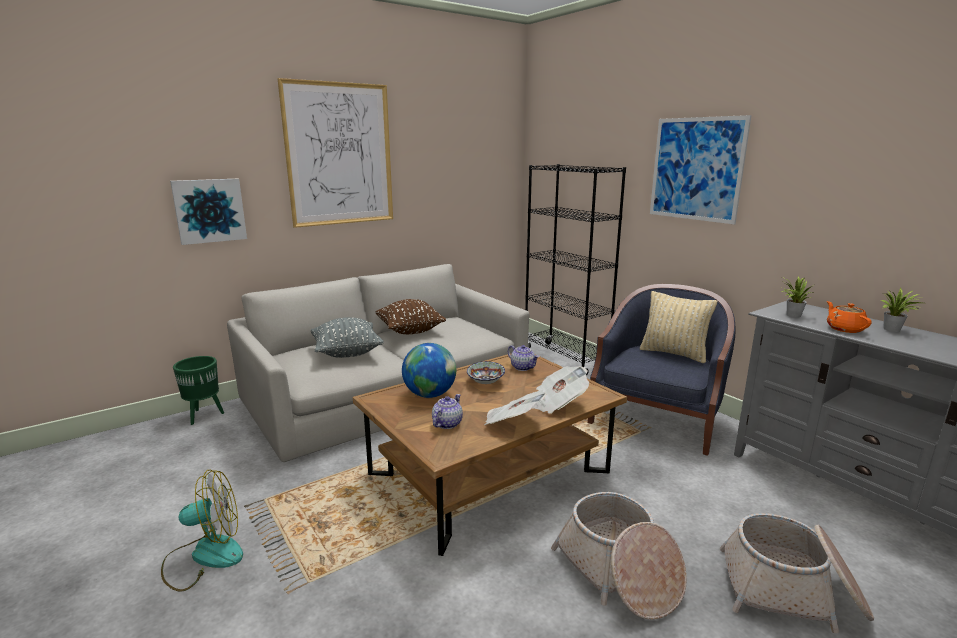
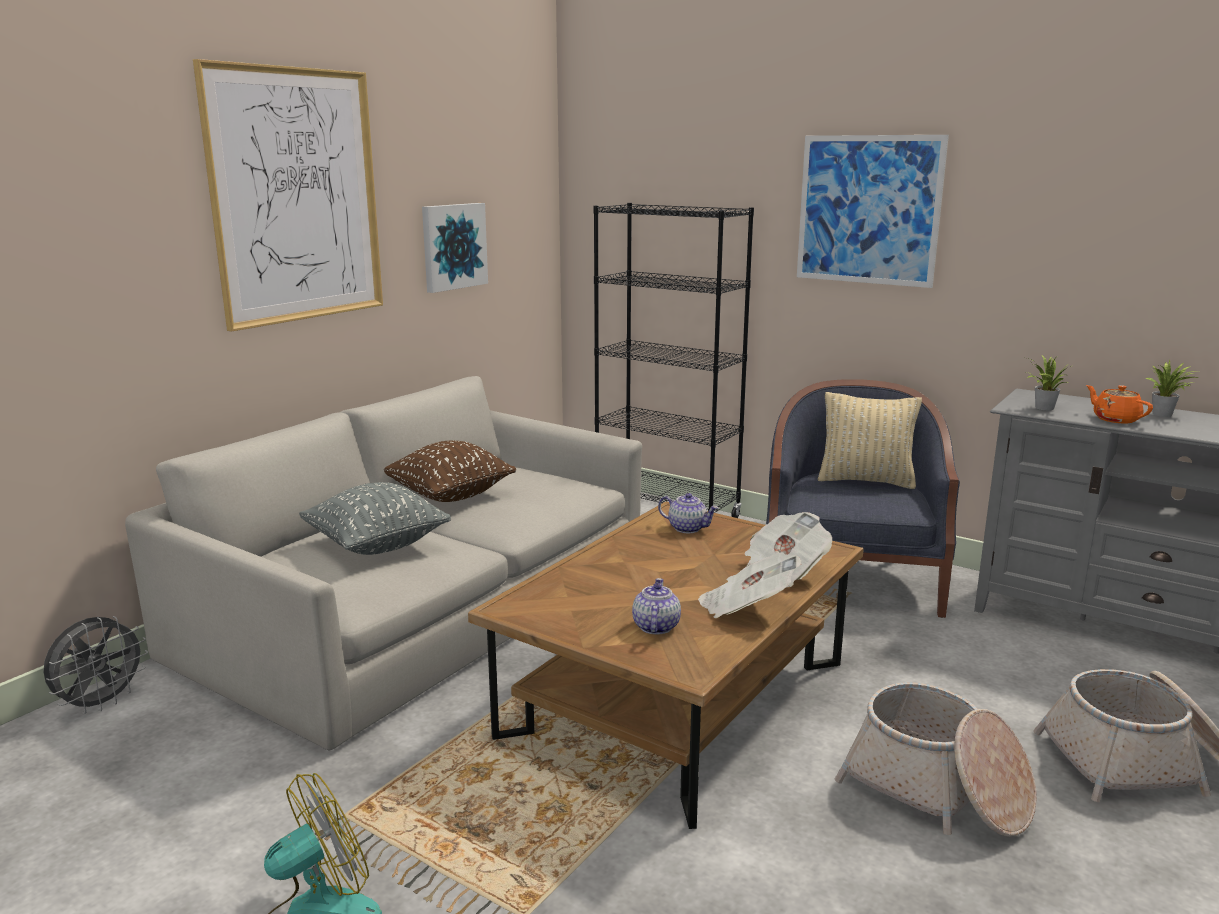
camera: 20 degrees left, 0 degrees up
(204, 415) = (101, 703): green planter -> grey fan
(209, 210) = (85, 310): picture -> picture (453, 246)
(430, 395) = (588, 589): globe -> none
(486, 382) = (655, 557): bowl -> none

